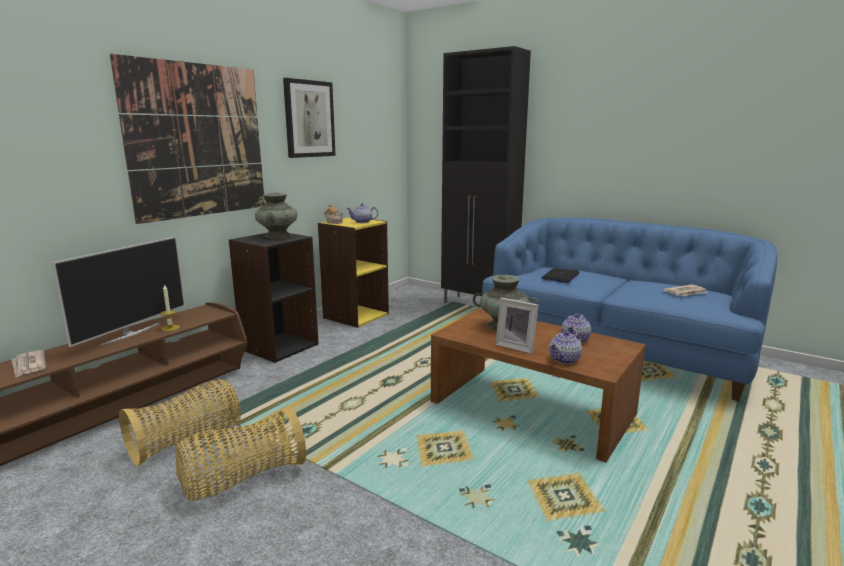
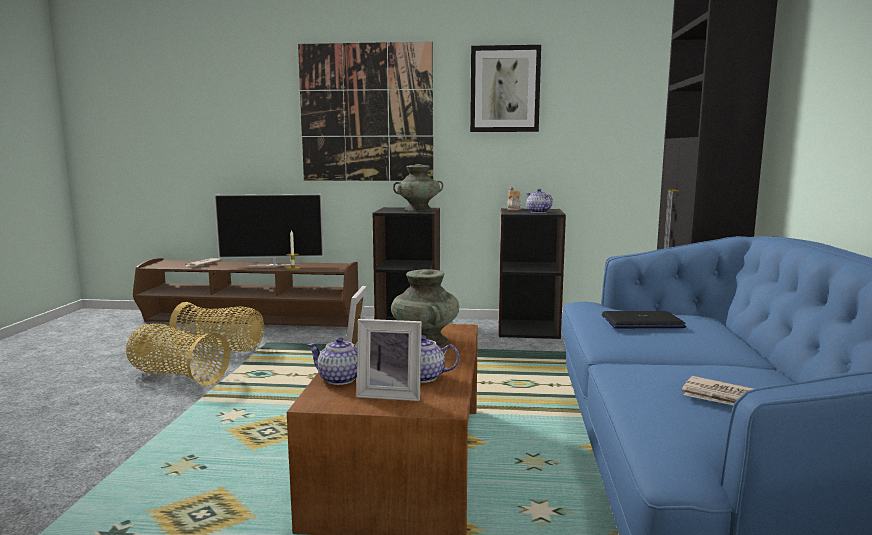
camera: 60 degrees right, 5 degrees down
(355, 316) = (528, 329): yellow bookcase -> black bookcase
(600, 352) = (390, 394): none -> picture frame

